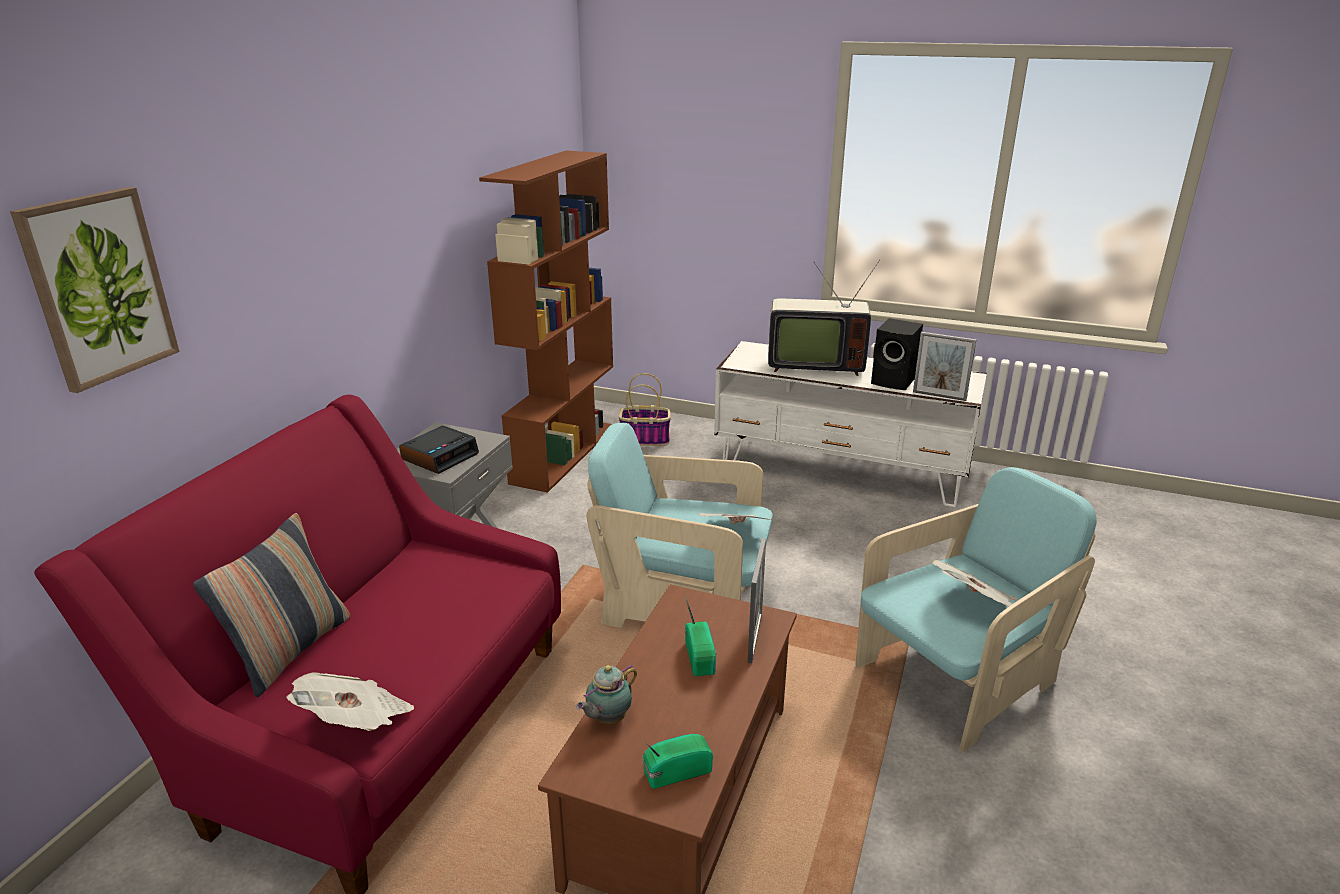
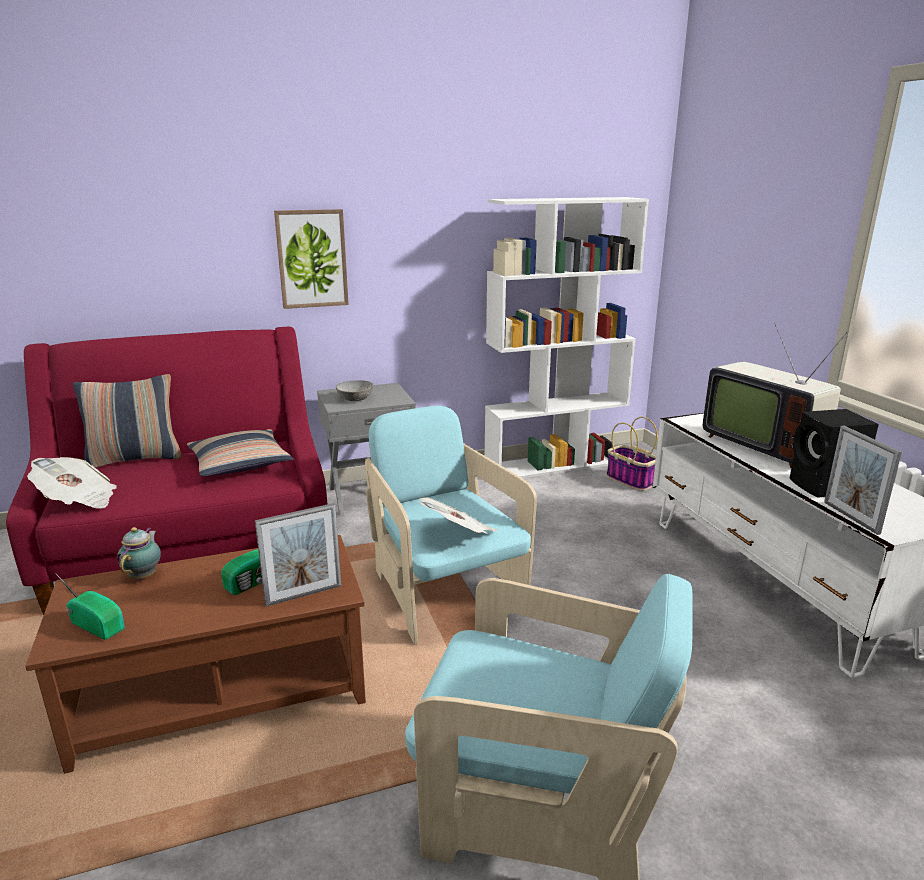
camera: 50 degrees right, 5 degrees down
(99, 288) = (108, 203): picture -> picture (312, 259)
(436, 584) = (240, 464): none -> pillow
(440, 456) = (356, 398): alarm clock -> grey bowl
(564, 453) = (554, 464): brown bookcase -> white bookcase
(607, 719) = (144, 575): teapot -> teapot turned 90 degrees clockwise
(974, 603) = (521, 703): newspaper -> none

